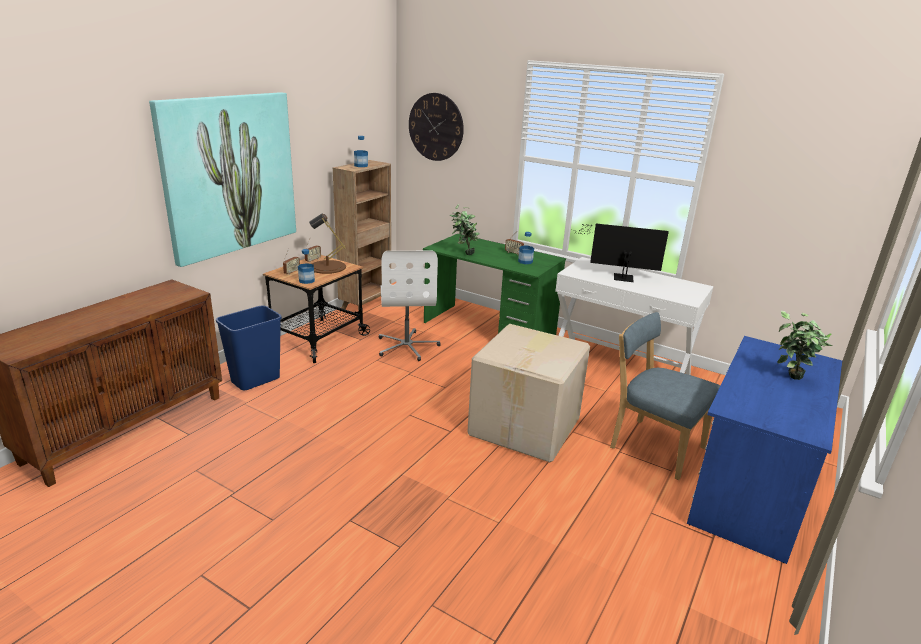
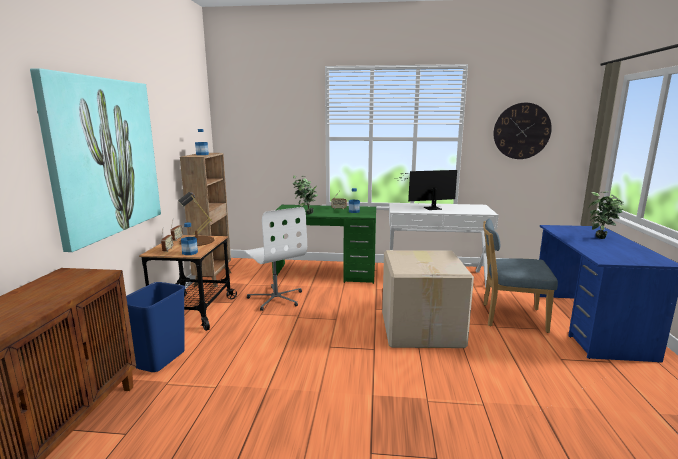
camera: 25 degrees left, 10 degrees down
(436, 127) = (250, 124): wall clock -> wall clock (521, 131)

